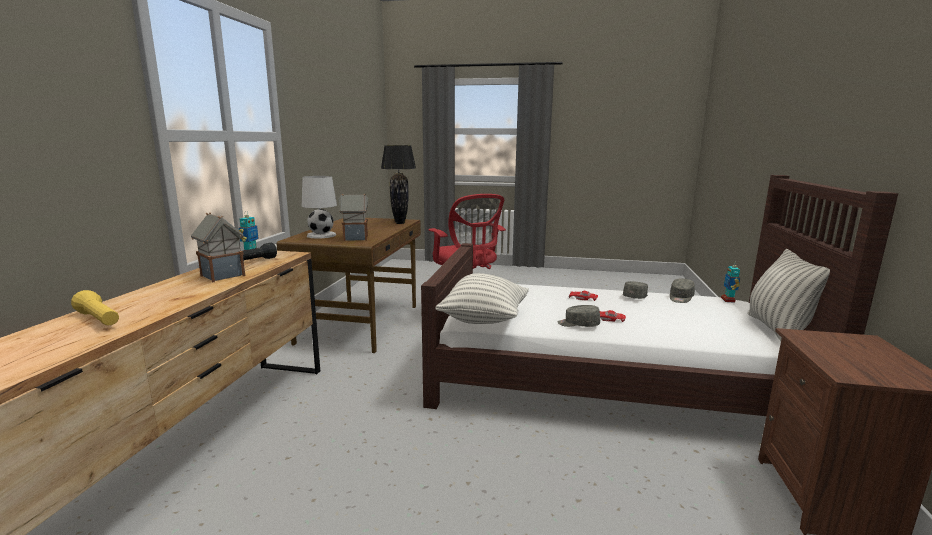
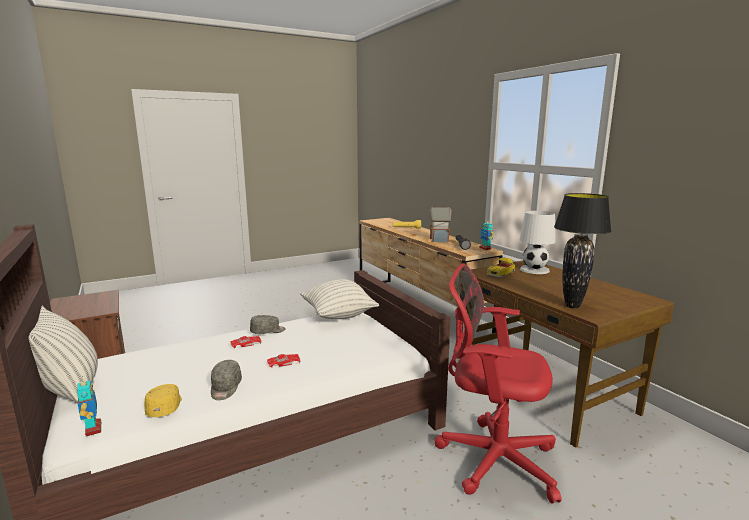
camera: 140 degrees right, 0 degrees up
(355, 238) = (501, 273): toy house -> toy car
(680, 298) = (165, 407): grey cap -> yellow cap

